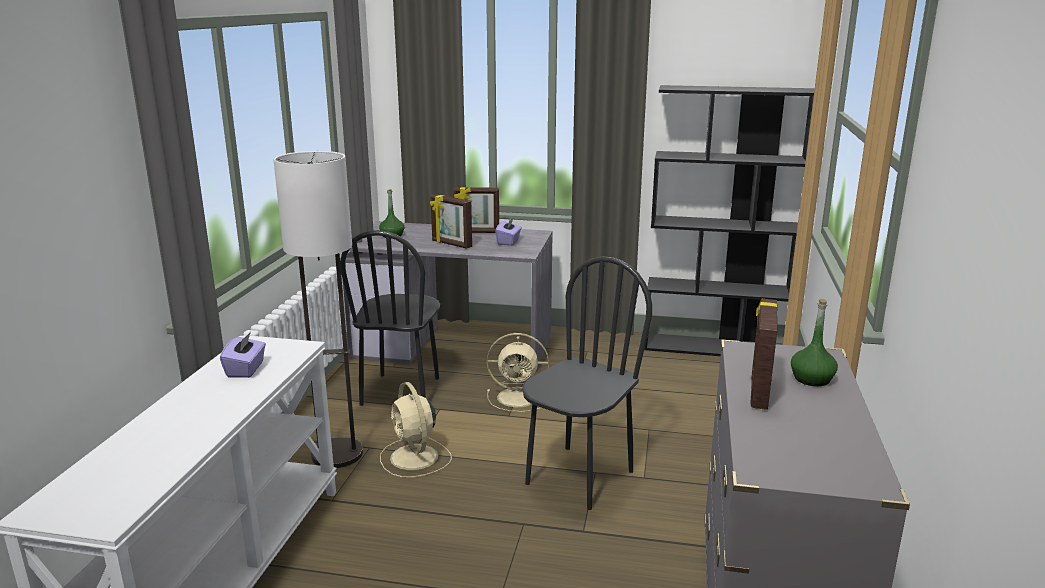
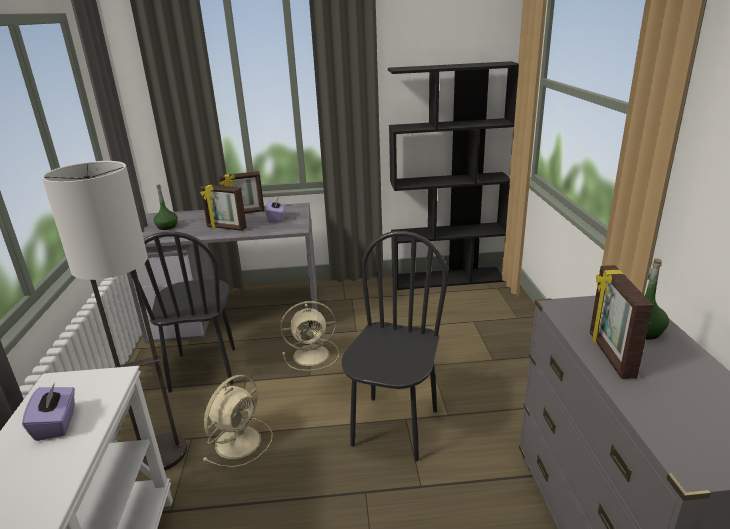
camera: 15 degrees left, 5 degrees up
(415, 458) = (239, 441): beige fan -> beige fan turned 105 degrees counterclockwise

